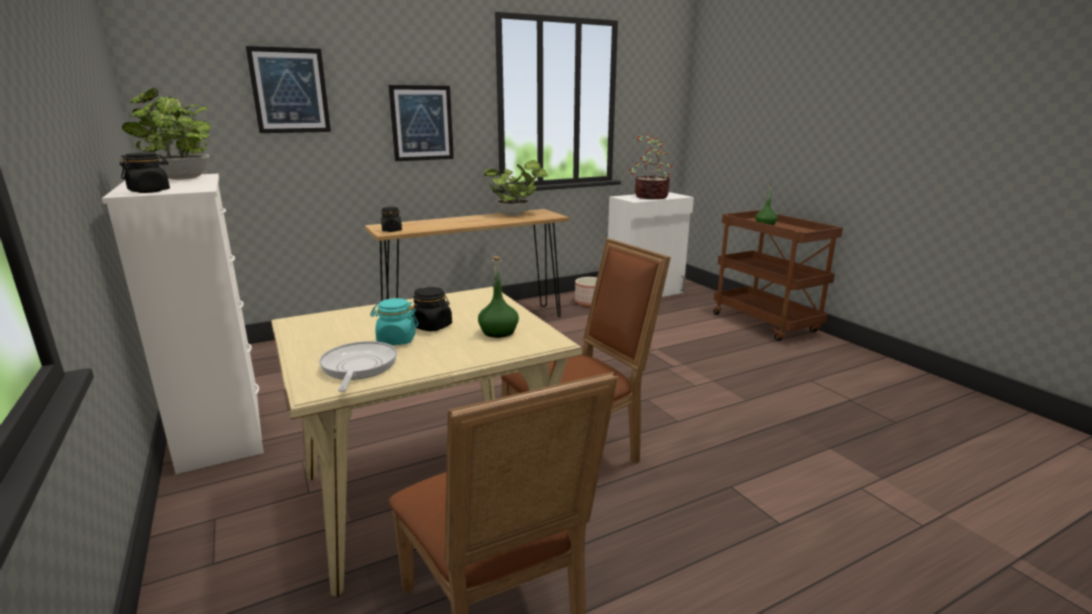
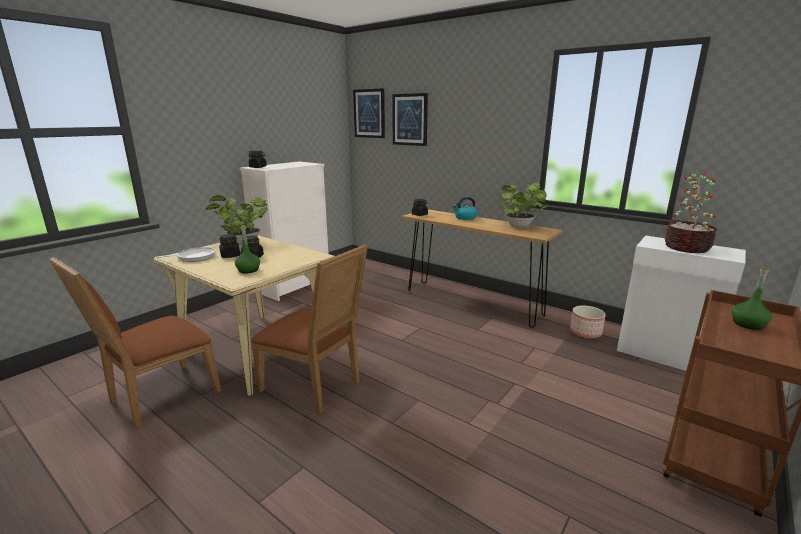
camera: 65 degrees right, 0 degrees up
(181, 178) = (299, 164): potted plant -> potted plant (241, 243)
(396, 340) = (230, 256): turquoise jar -> black jar
(421, 123) = (482, 144): picture -> picture (369, 113)
(445, 221) = (465, 218): none -> kettle

